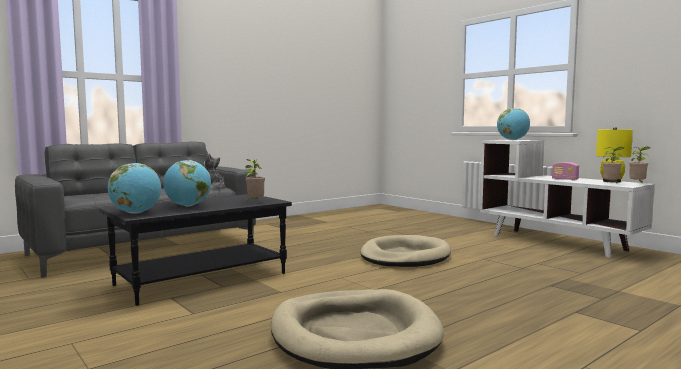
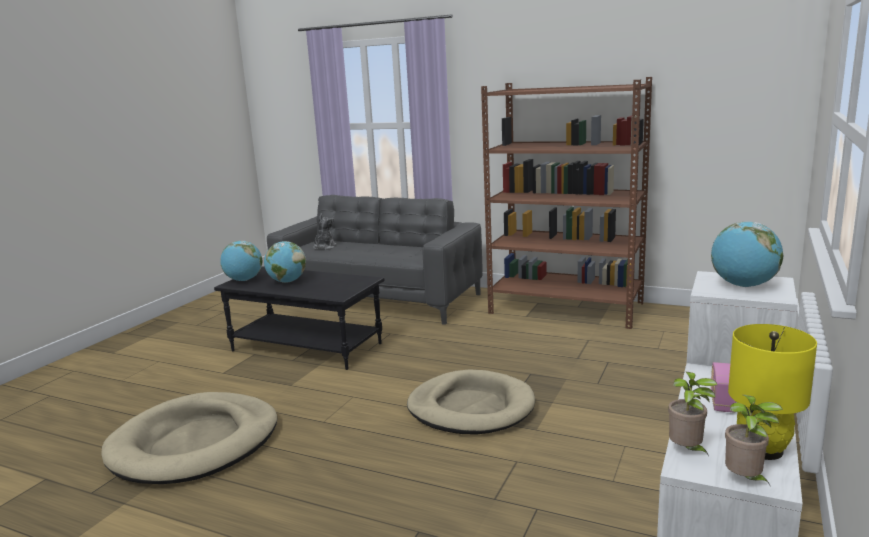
camera: 65 degrees right, 10 degrees up
(213, 187) = (414, 256): plush toy -> plush toy (324, 247)
(255, 202) = (324, 293): potted plant -> none
(290, 221) = (566, 308): none -> brown bookcase

